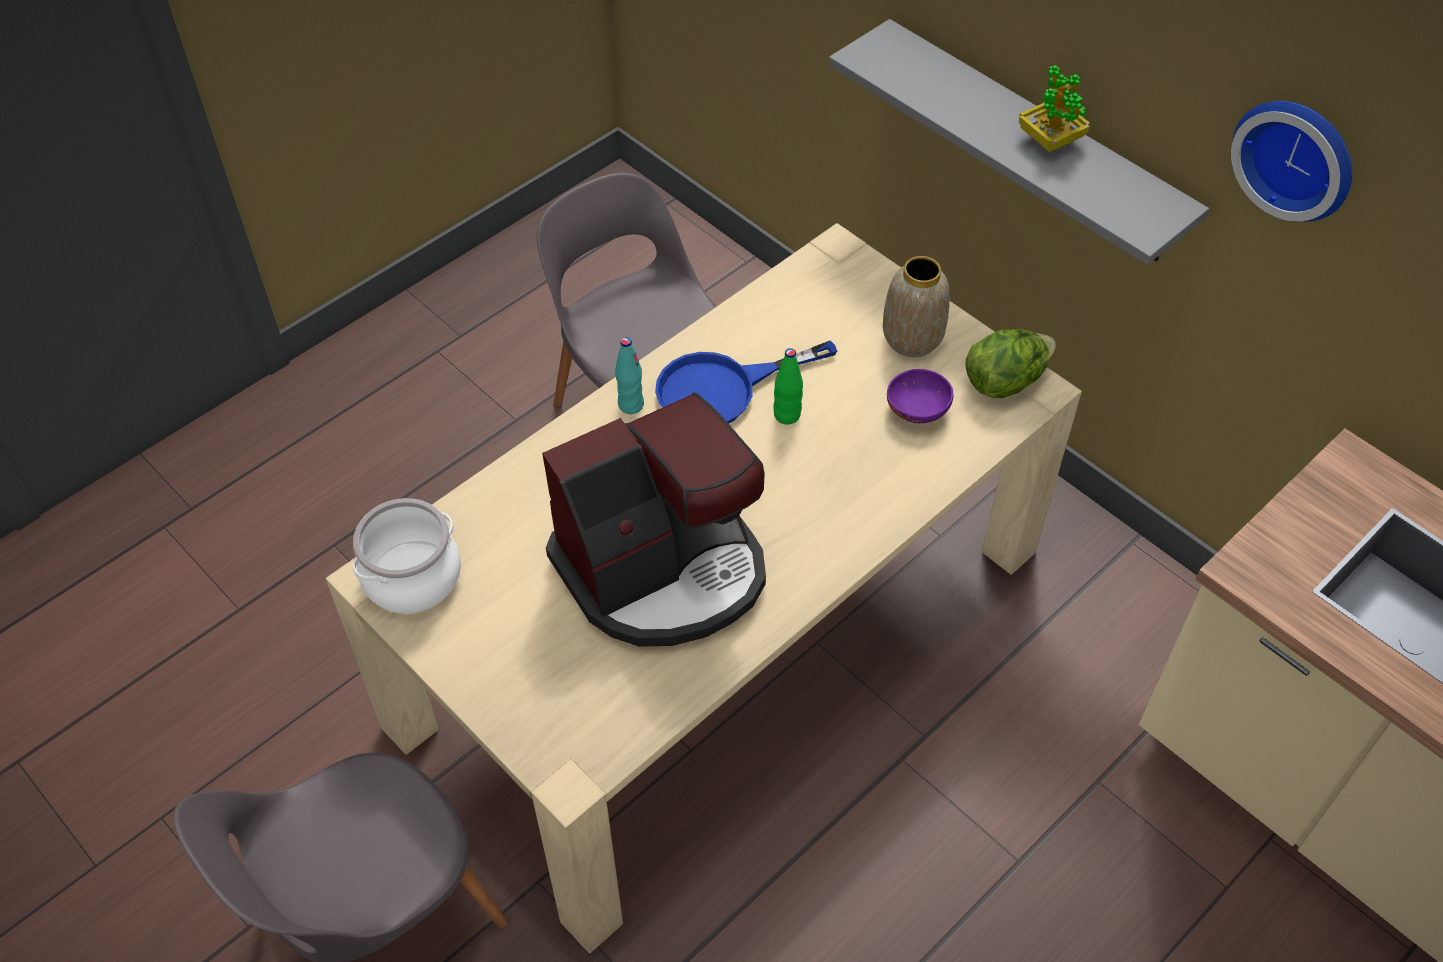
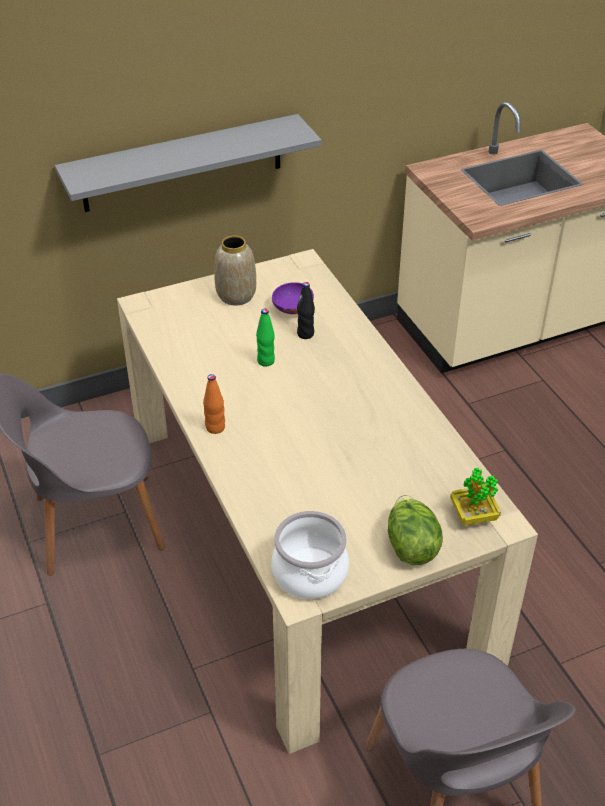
camera: 70 degrees left, 10 degrees down
(631, 405) = (215, 428): turquoise bottle -> orange bottle
(664, 569) = (361, 444): coffee machine -> none
(723, 389) = (227, 383): blue frying pan -> none
(869, 441) = (305, 334): none -> black bottle
(1005, 381) = (290, 271): lettuce -> lettuce (411, 546)
(1050, 140) = (210, 142): potted plant -> potted plant (473, 516)
(1297, 156) = (332, 48): wall clock -> none

